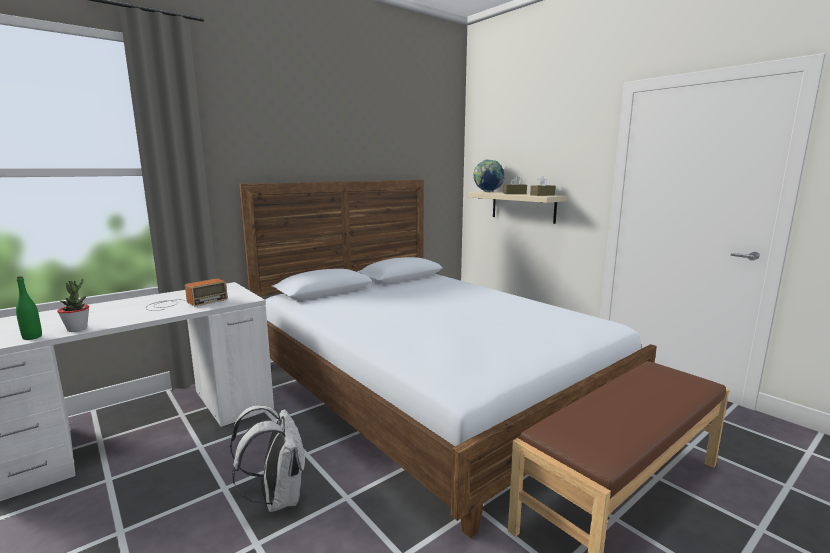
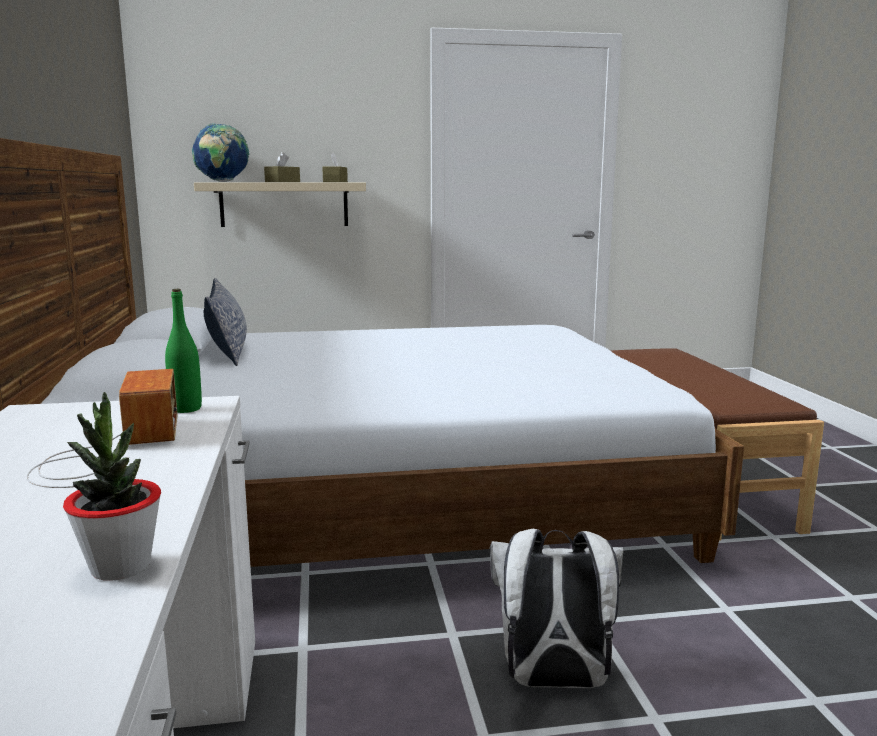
camera: 60 degrees left, 0 degrees up
(32, 337) = (86, 635): green bottle -> green bottle (186, 409)
(409, 284) = (228, 350): none -> pillow

